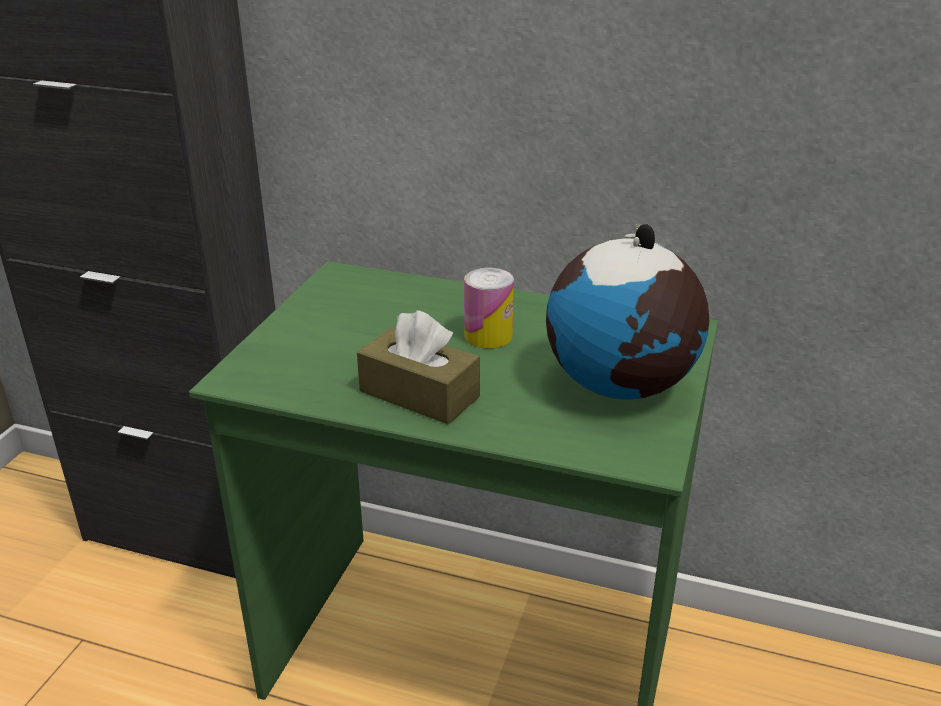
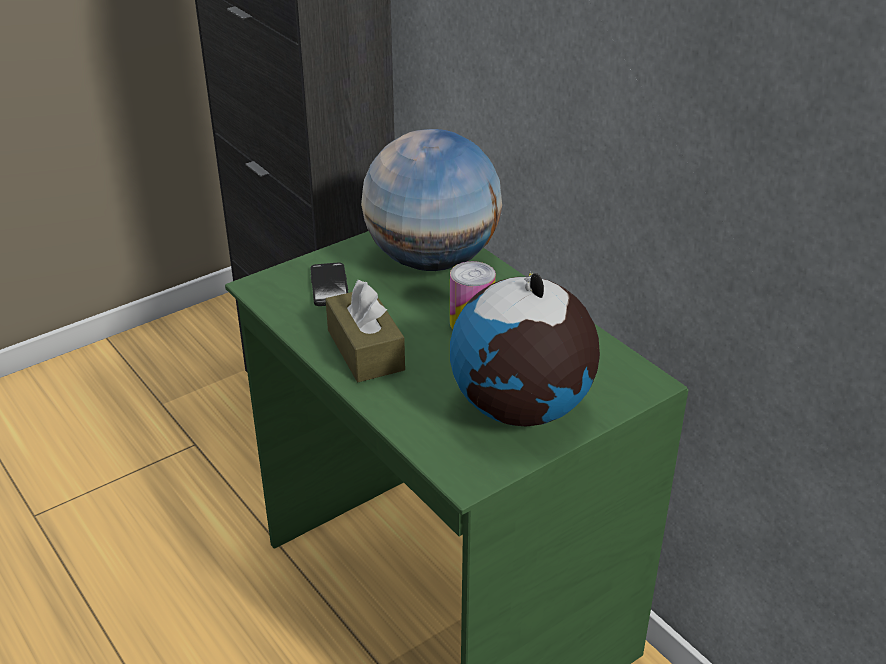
camera: 35 degrees right, 5 degrees up
(311, 353) = (329, 286): none -> phone
(386, 299) = (432, 260): none -> globe

